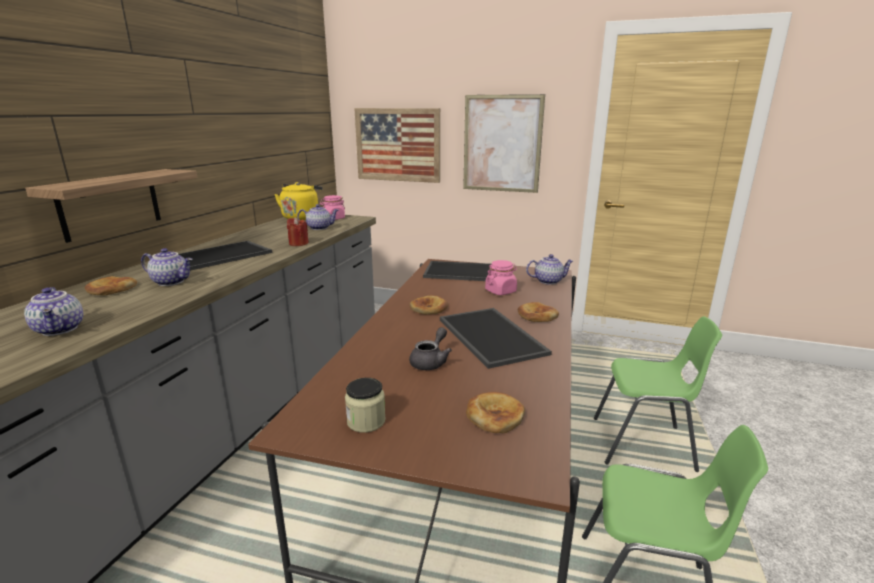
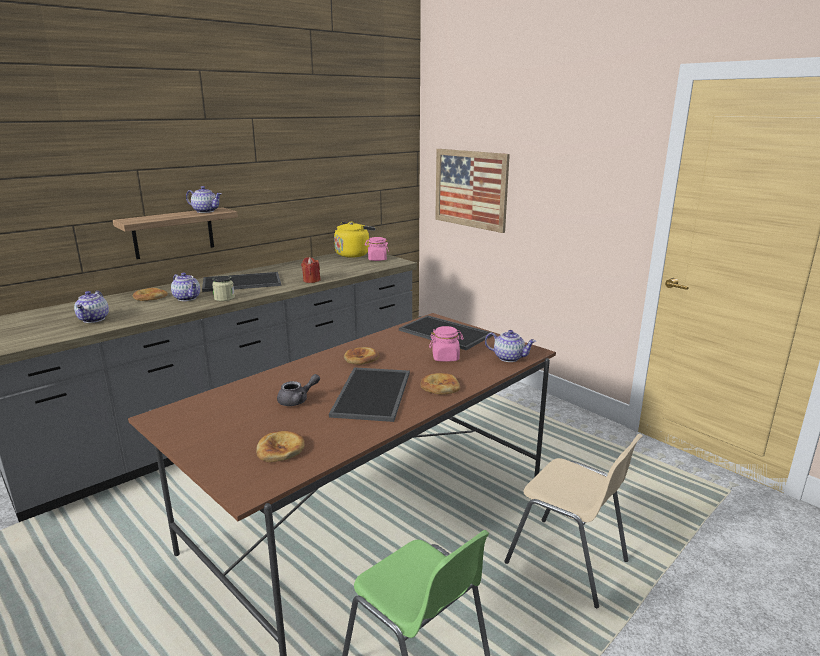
camera: 30 degrees right, 0 degrees up
(319, 228) = (351, 267): teapot -> teapot (206, 211)
(366, 421) = (201, 426): jar -> jar (224, 298)
(502, 144) = (565, 198): picture -> none
(643, 444) = (568, 562): green chair -> beige chair

